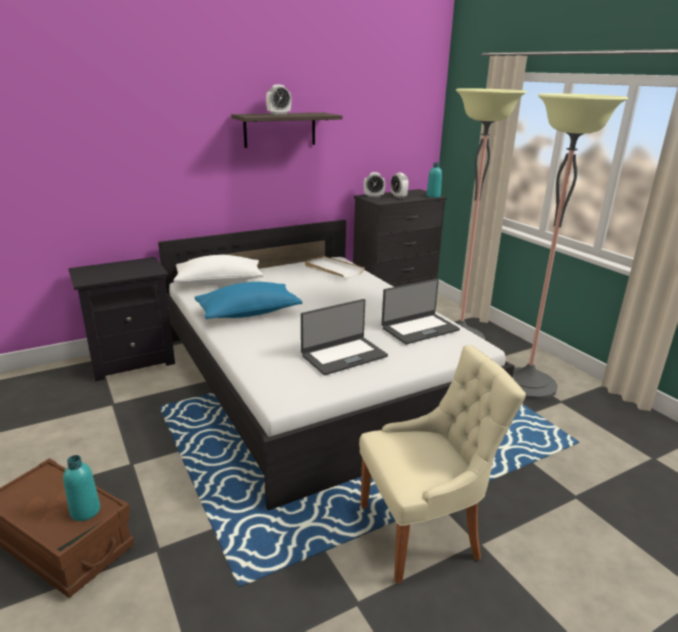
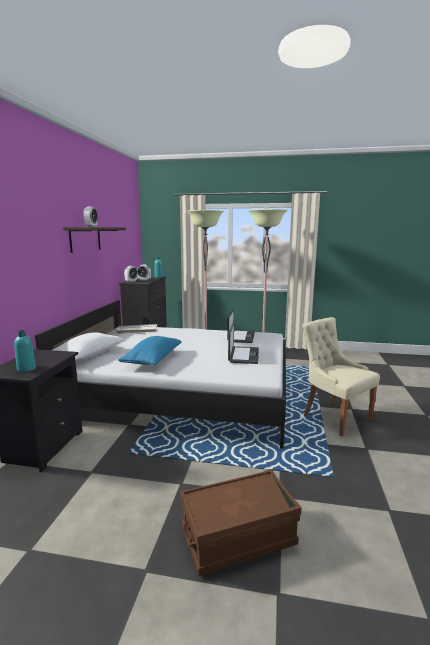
camera: 50 degrees left, 10 degrees down
(85, 511) = (260, 488): turquoise bottle -> turquoise bottle (26, 369)
(423, 531) = (334, 416): beige chair -> beige chair turned 60 degrees counterclockwise

